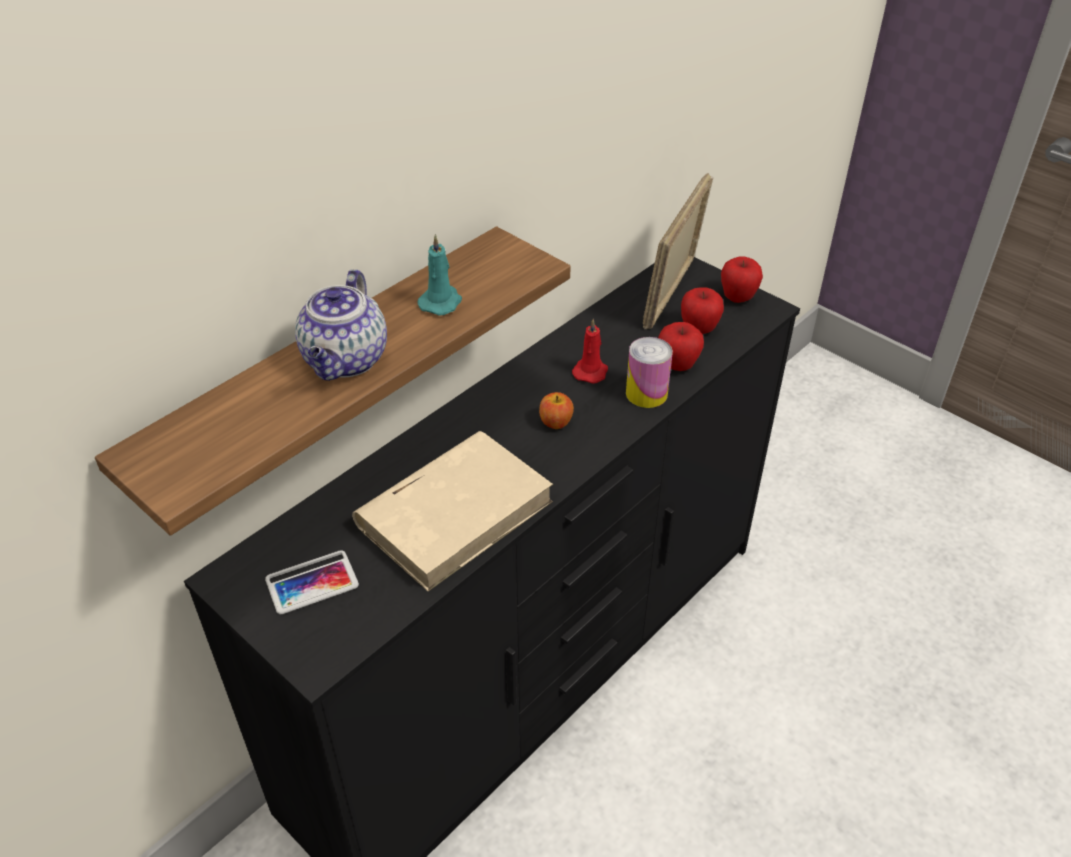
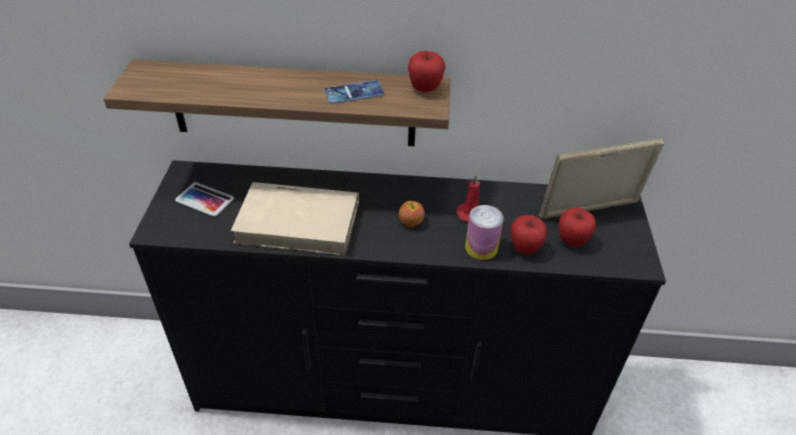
camera: 50 degrees right, 0 degrees up
(346, 361) = (269, 88): teapot -> none
(441, 302) = (354, 92): turquoise candle -> phone
(738, 298) = (630, 243): apple -> apple (425, 89)

